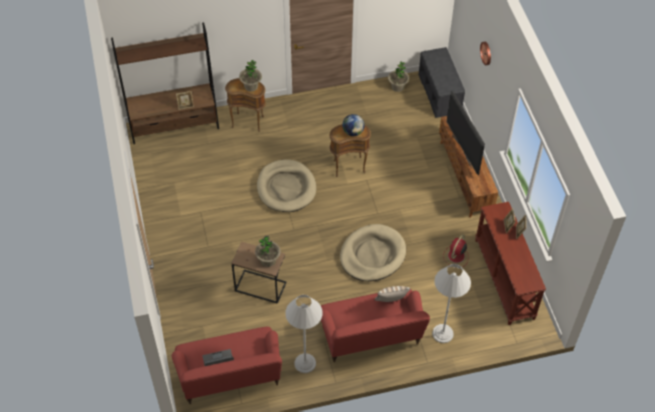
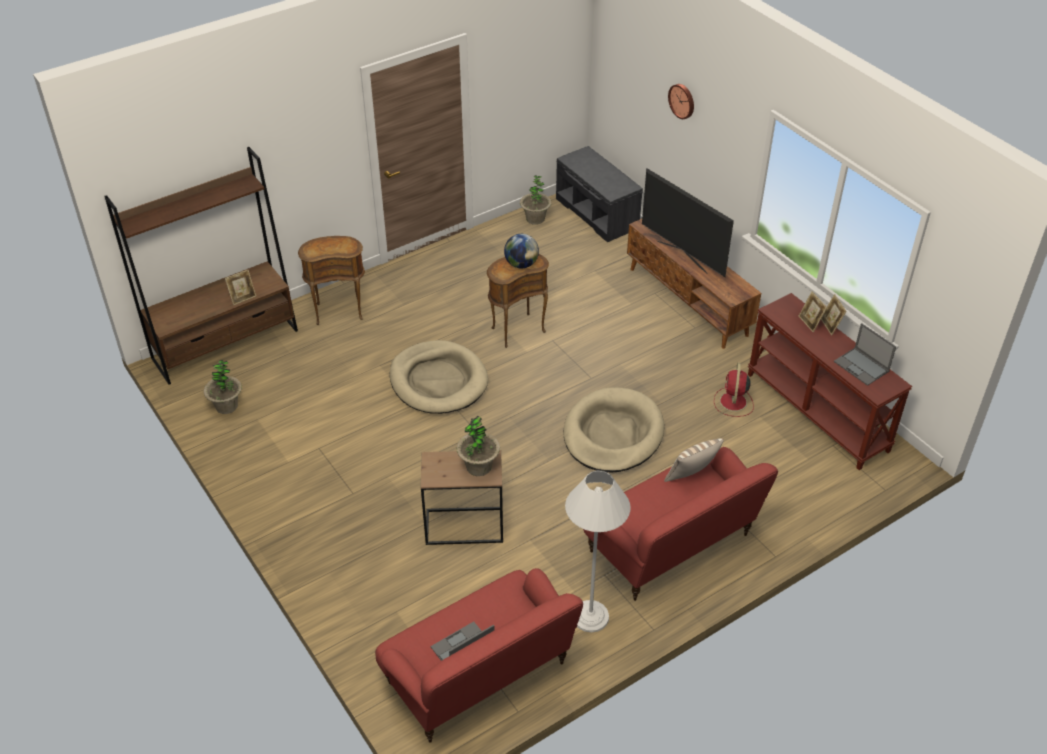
camera: 20 degrees left, 10 degrees down
(251, 86) = (338, 244): potted plant -> potted plant (226, 406)
(442, 333) = (774, 509): white floor lamp -> none
(522, 266) = (862, 367): none -> laptop

